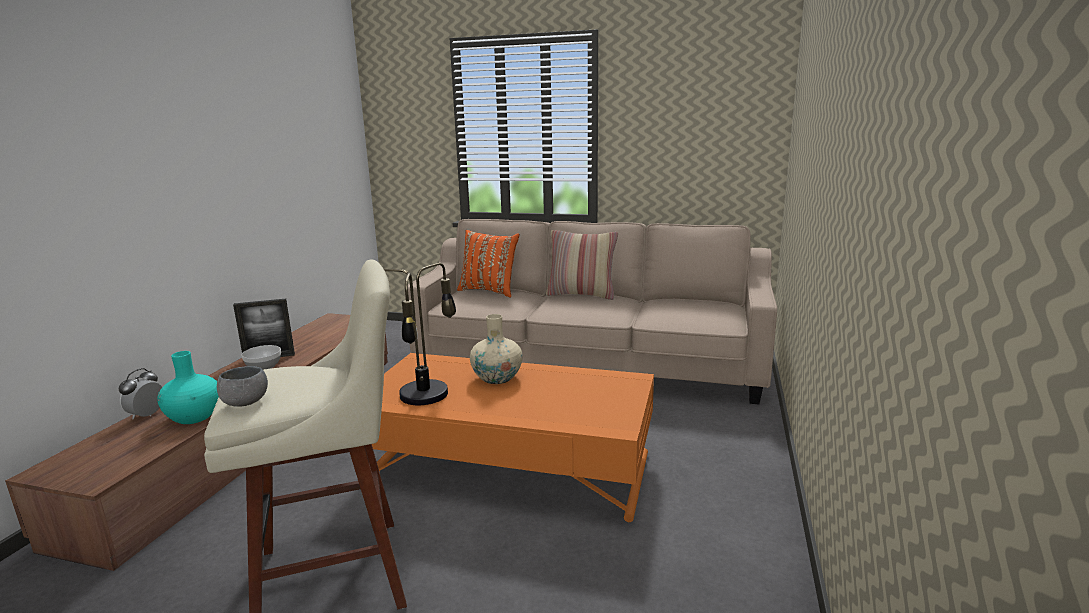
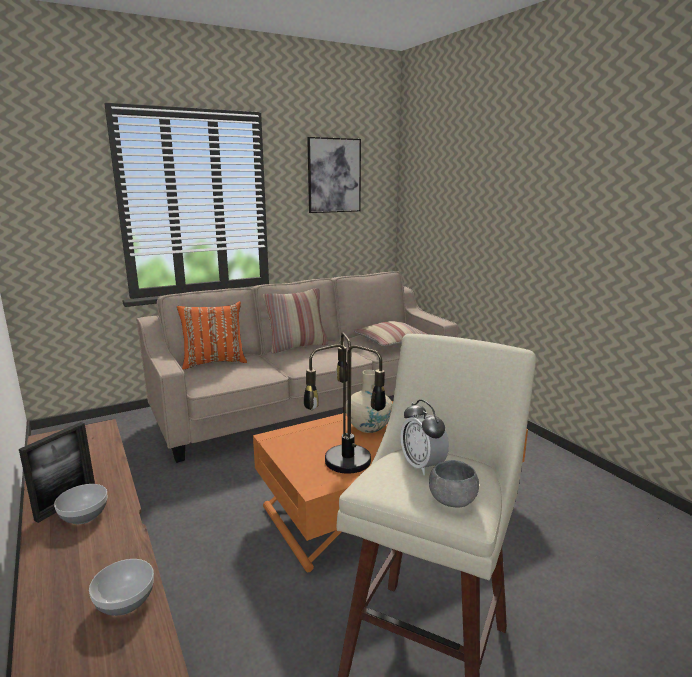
camera: 45 degrees left, 0 degrees up
(146, 415) = (44, 640): alarm clock -> alarm clock (422, 466)
(194, 417) = (125, 602): turquoise vase -> bowl
(685, 313) = (391, 342): none -> pillow
(689, 98) = (334, 175): none -> picture

